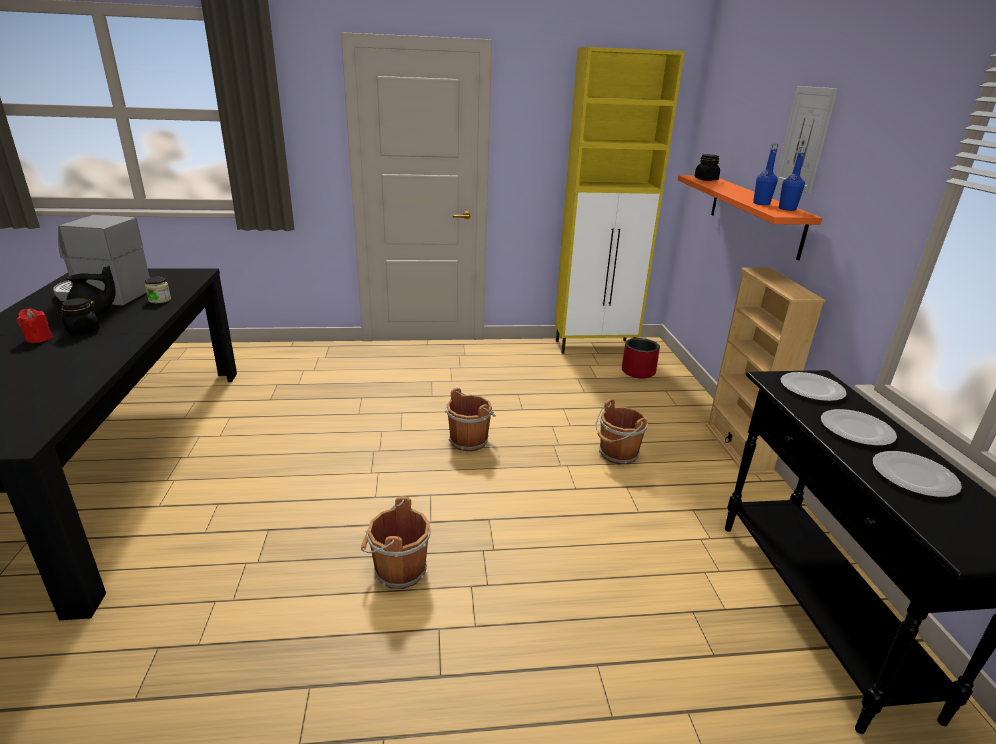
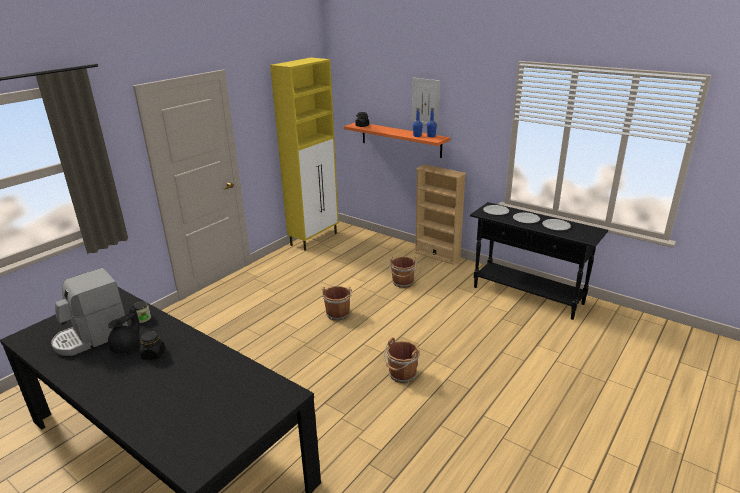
camera: 45 degrees left, 0 degrees up
(38, 338) = (140, 372): red candle -> none
(638, 371) = (353, 242): red planter -> none

